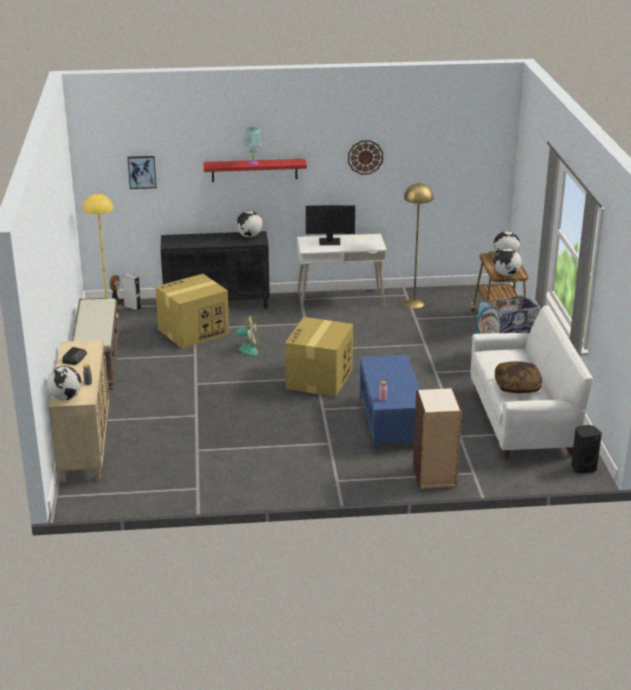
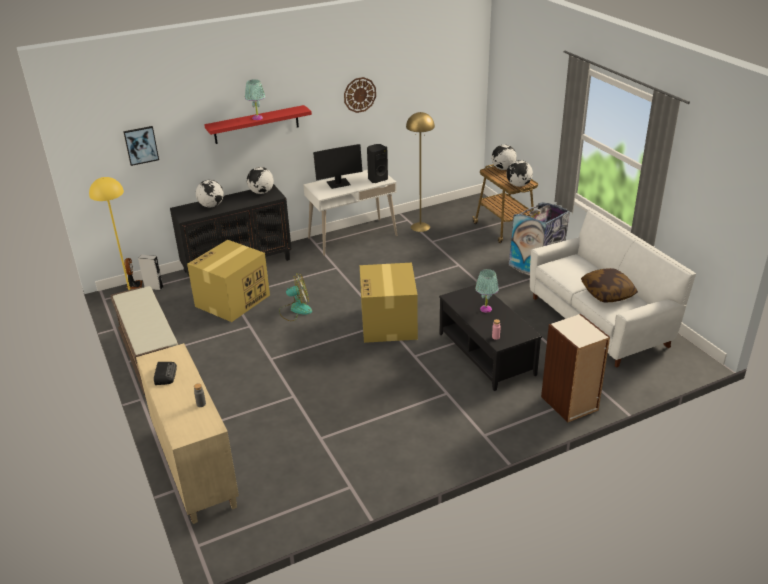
camera: 20 degrees left, 5 degrees up
(65, 398) = (186, 431): globe -> globe (211, 206)
(391, 421) = (487, 353): blue coffee table -> black coffee table
(393, 376) = (485, 309): none -> turquoise table lamp
(583, 467) = (686, 358): black speaker -> black speaker (377, 179)

